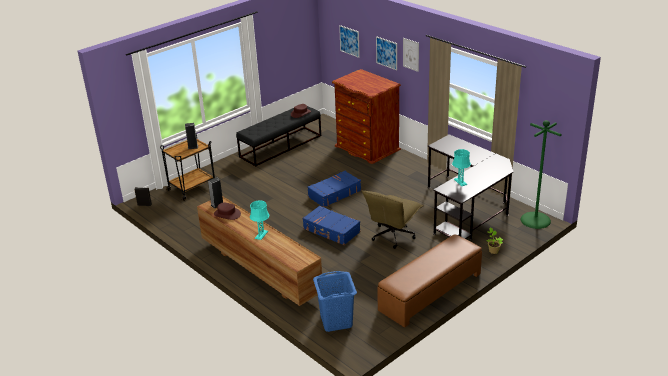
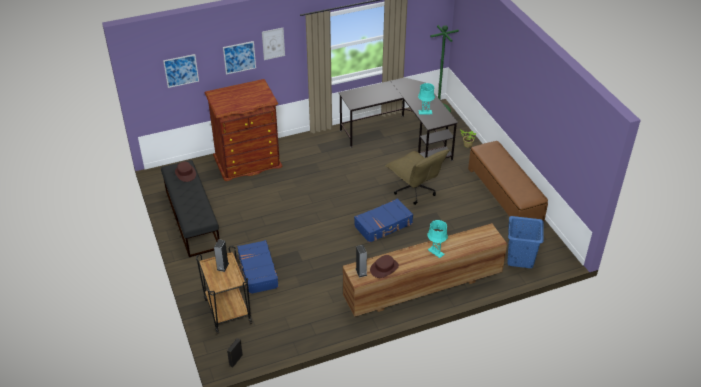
camera: 70 degrees left, 10 degrees up
(334, 194) = (320, 206): blue suitcase -> blue suitcase (257, 272)

